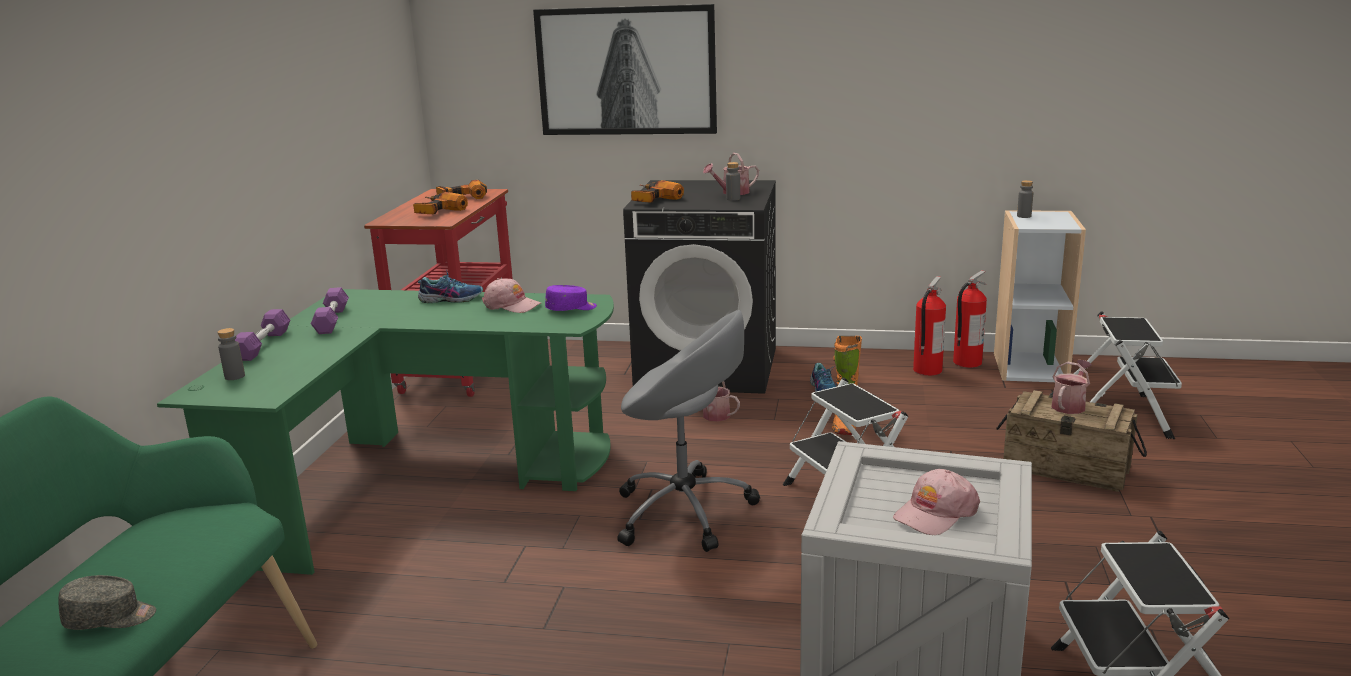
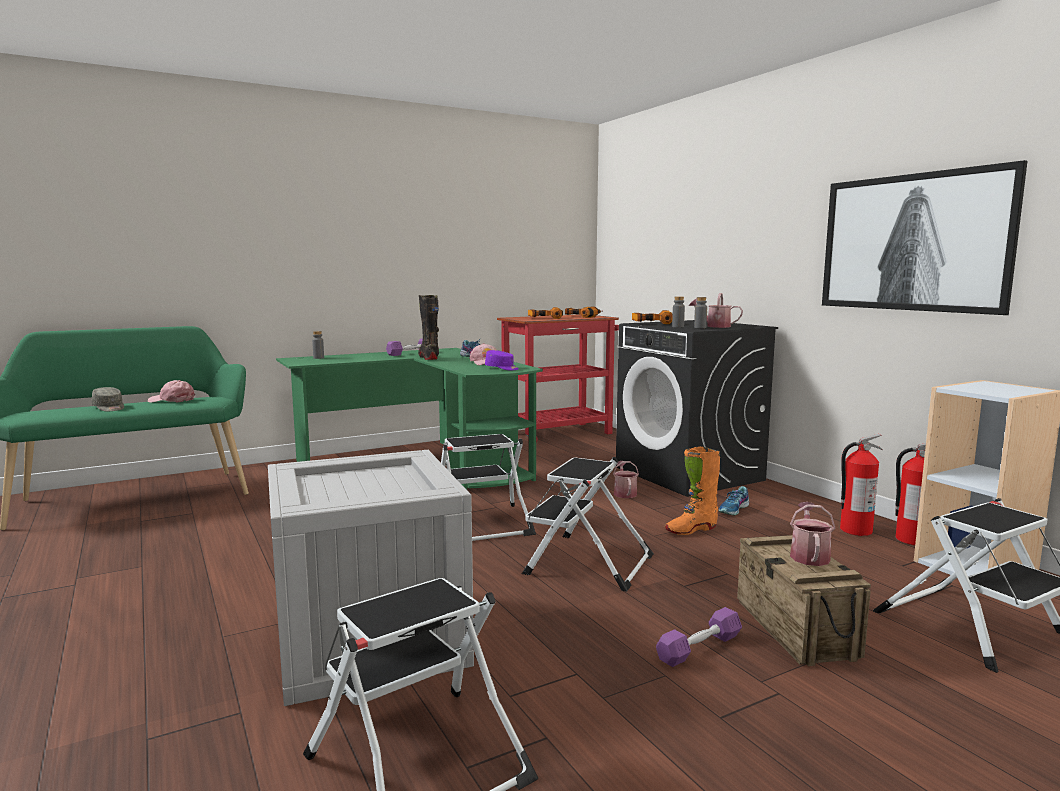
camera: 50 degrees right, 10 degrees down
(263, 345) = (362, 354): purple dumbbell -> purple dumbbell (699, 648)
(399, 320) = (428, 358): none -> black boot
(626, 71) = (693, 233): picture -> picture (912, 242)
(687, 512) = (481, 522): grey office chair -> step ladder
(935, 513) = (351, 491): pink cap -> pink cap (172, 400)
(1024, 216) = (982, 384): grey bottle -> grey bottle (678, 327)
(1070, 405) = (809, 555): watering can -> watering can turned 75 degrees counterclockwise

